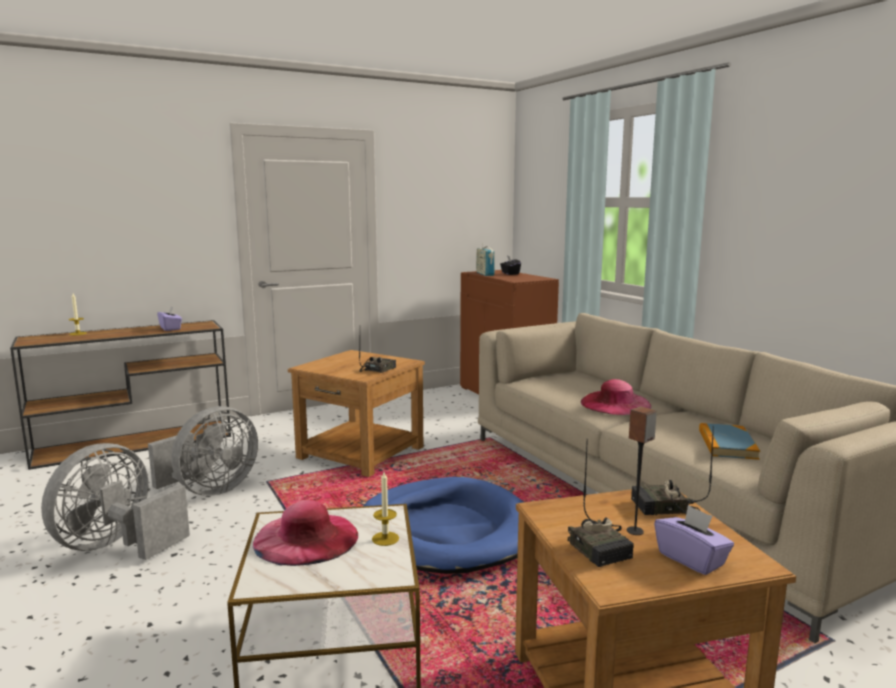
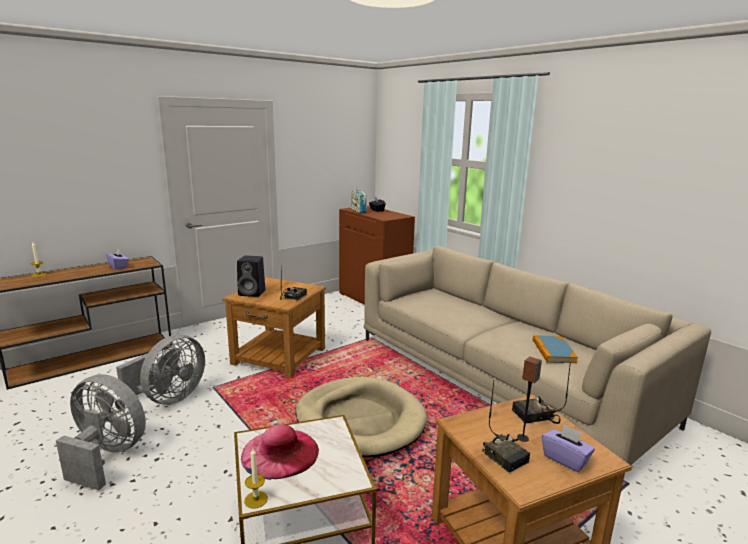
camera: 10 degrees left, 5 degrees up
(117, 546) = (107, 455): grey fan -> grey fan turned 90 degrees clockwise
(327, 364) = (253, 293): none -> black speaker
(385, 538) = (339, 448): candle -> candle (256, 499)
(447, 531) = (360, 420): blue dog bed -> beige dog bed
(615, 403) = (470, 318): pink hat -> none

